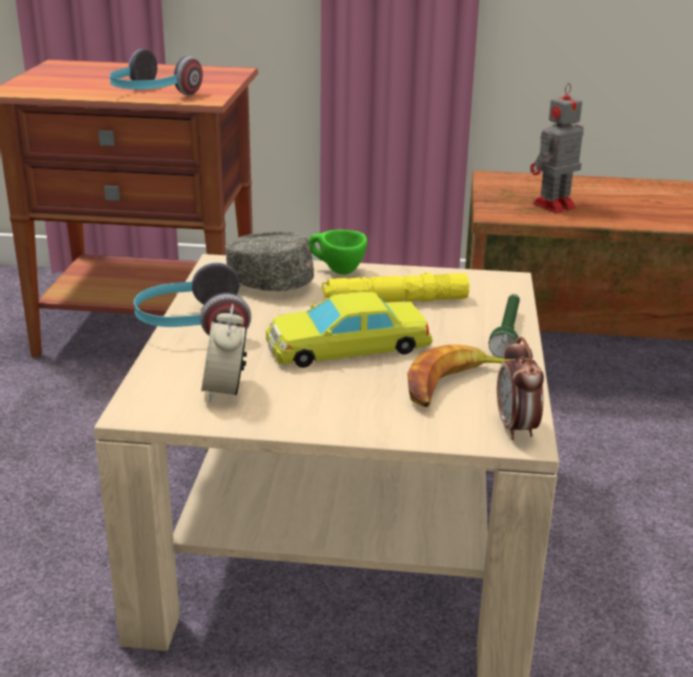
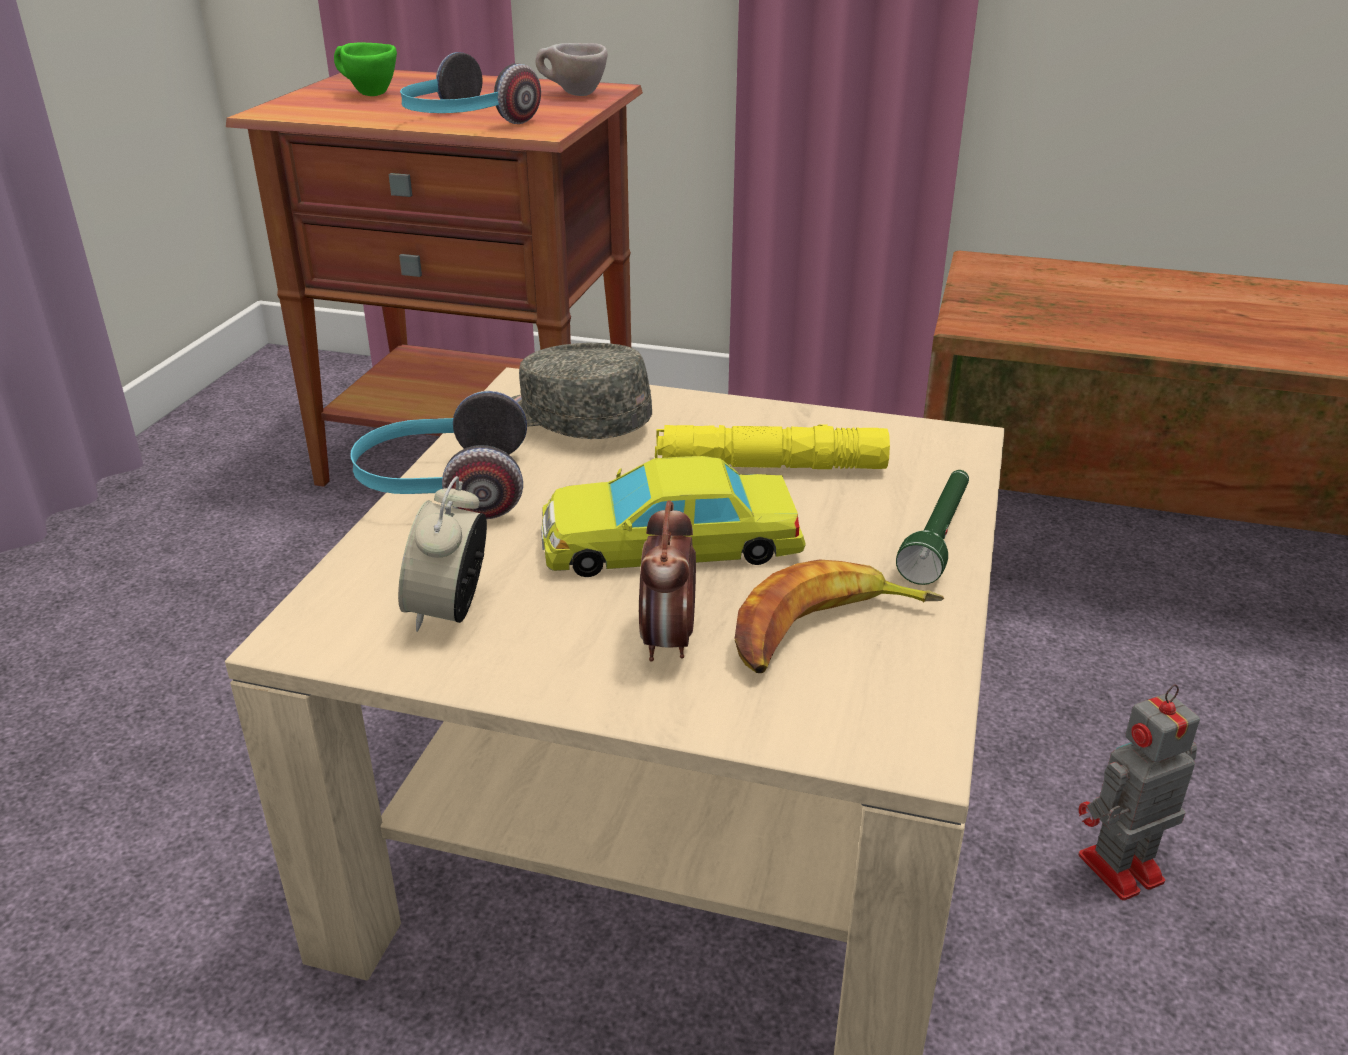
camera: 10 degrees right, 5 degrees up
(214, 75) = (572, 94): none -> beige cup
(336, 271) = (695, 407): green cup -> green cup (366, 94)
(516, 428) = (907, 728): alarm clock -> alarm clock (668, 641)
(552, 206) = (1065, 314): toy robot -> toy robot (1117, 869)

